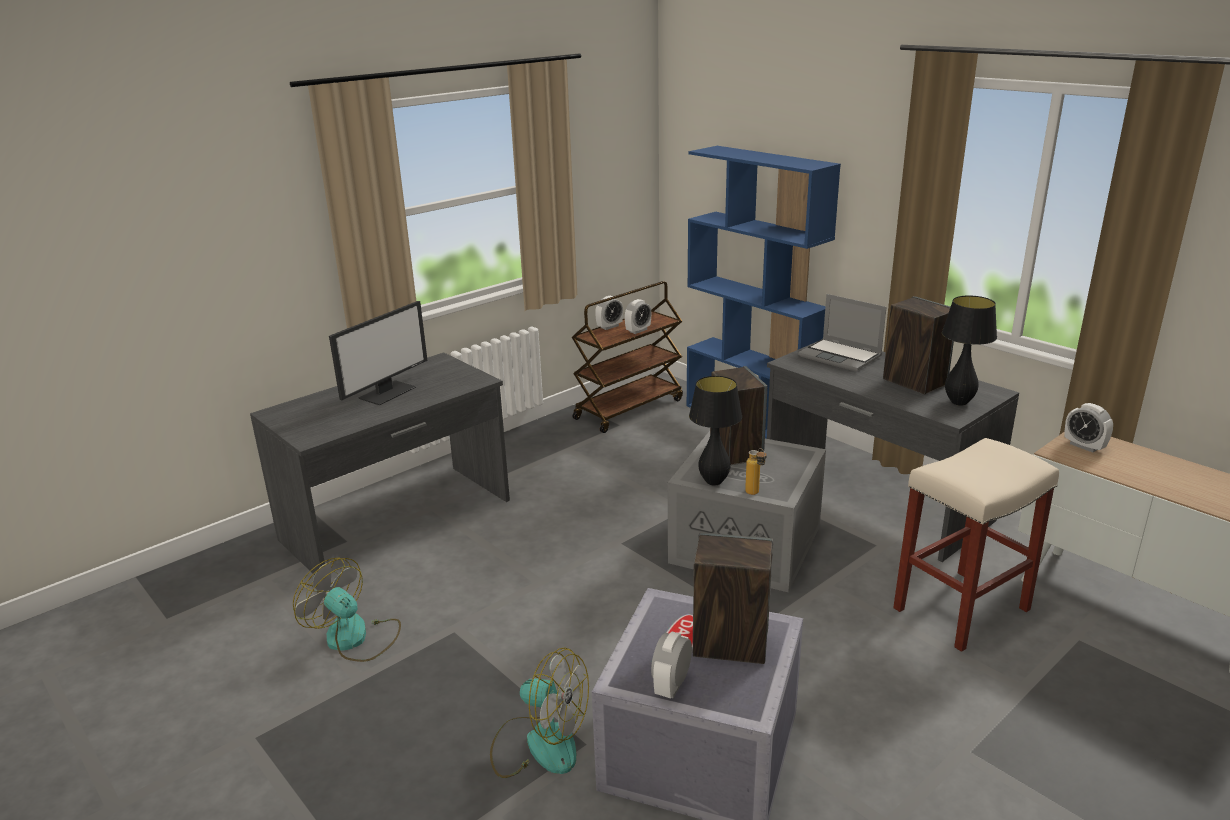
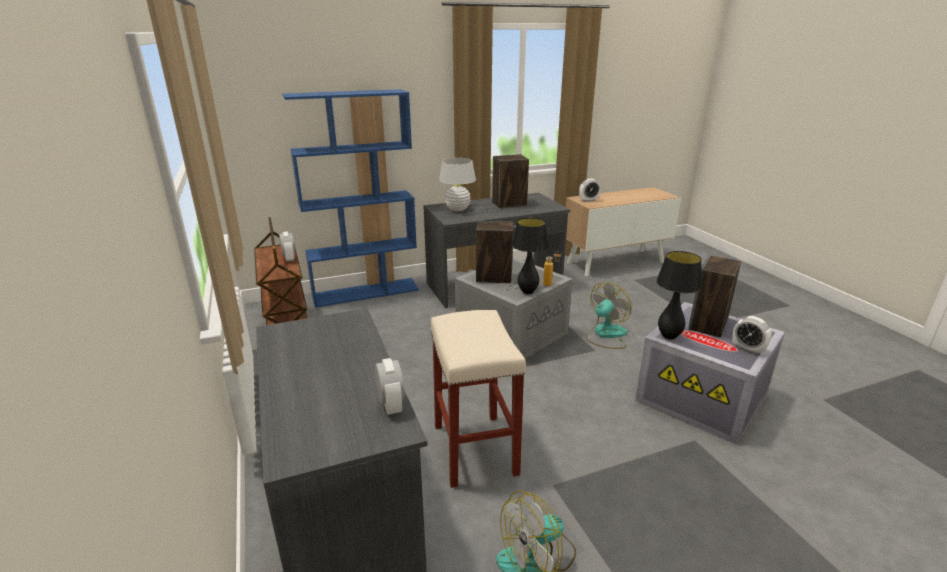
camera: 70 degrees left, 0 degrees up
(387, 392) = (323, 368): monitor -> none
(539, 743) = (693, 461): fan -> fan (605, 335)
(609, 326) = (263, 266): alarm clock -> alarm clock (391, 405)
(841, 356) = (457, 209): laptop -> white table lamp
(958, 402) = (541, 203): black table lamp -> black table lamp (669, 336)
(961, 610) = (603, 295): beige stool -> beige stool (476, 450)

